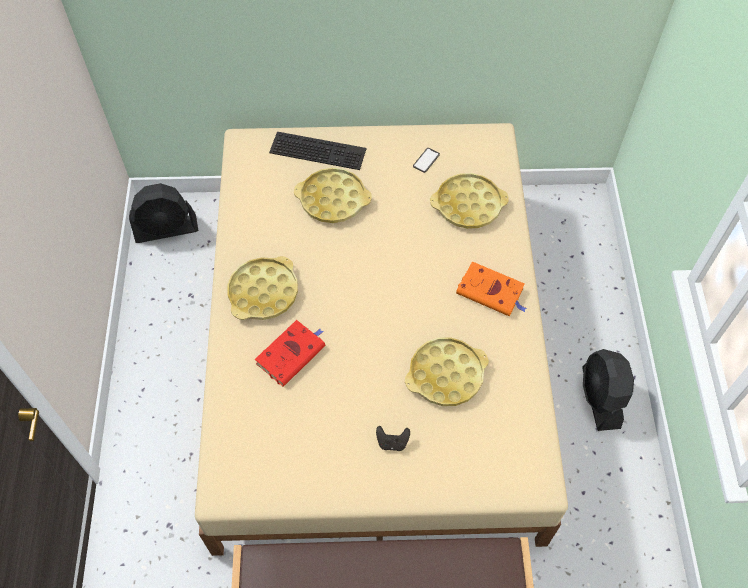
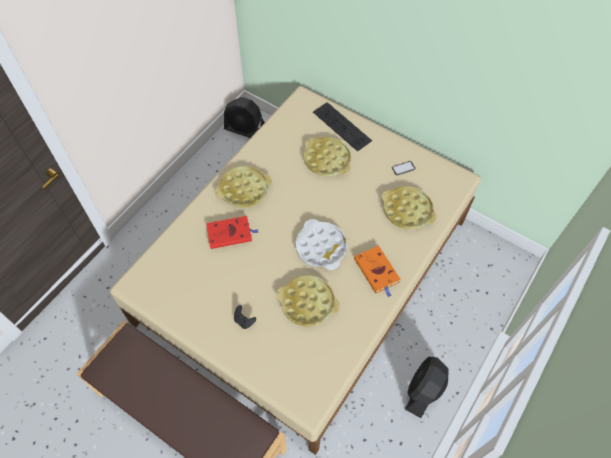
camera: 35 degrees right, 0 degrees up
(409, 303) = (321, 247): none -> white tray

